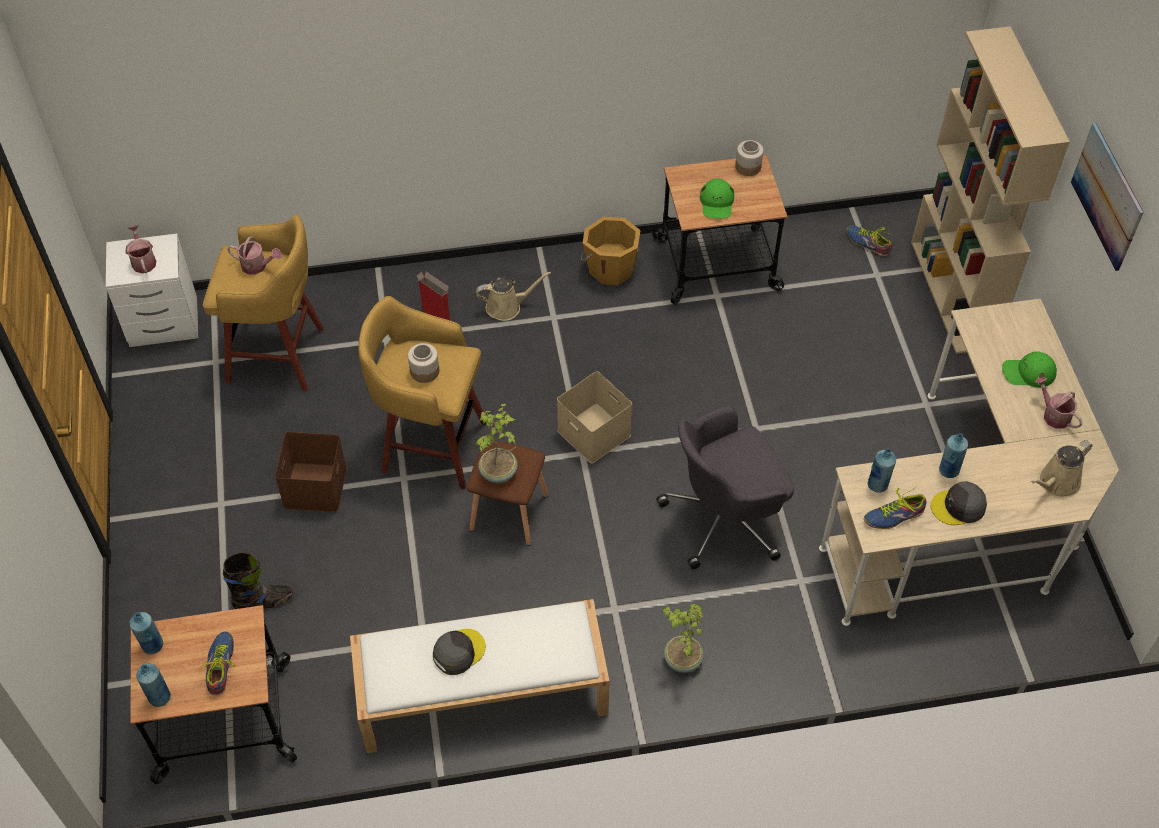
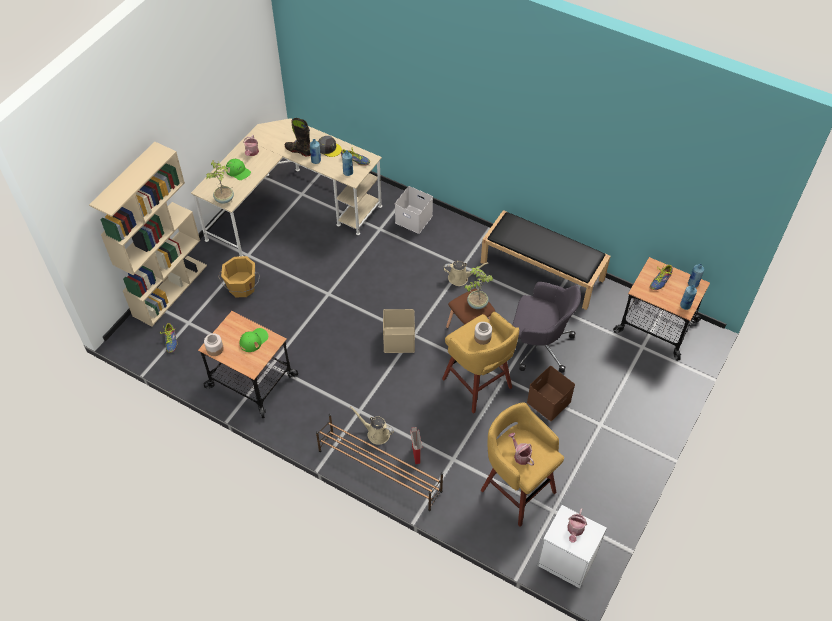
camera: 140 degrees left, 0 degrees up
(263, 602) = (609, 364): black boot -> black boot (299, 151)
(458, 652) = (553, 249): grey cap -> none
(464, 274) = (379, 470): none -> brown shoe rack
(481, 694) = (543, 271): white bench -> black bench
(610, 268) = (303, 418): orange bucket -> orange bucket (242, 287)
(681, 660) = (454, 233): potted plant -> potted plant (225, 199)
(725, 518) = (382, 268): grey office chair -> grey office chair (539, 345)
(769, 639) = (414, 219): none -> white storage box
(1056, 483) = (284, 133): beige watering can -> beige watering can (460, 278)
(1107, 196) = (180, 111): picture -> none

